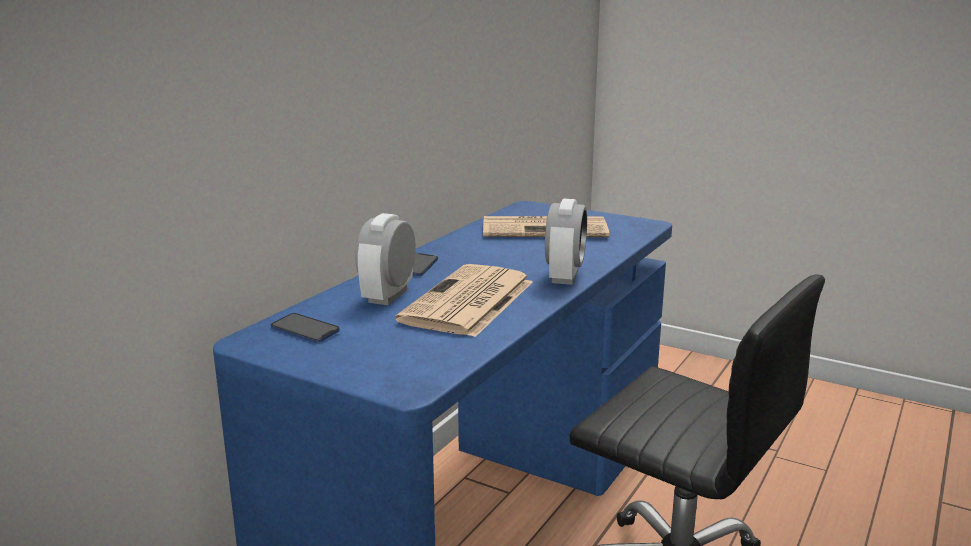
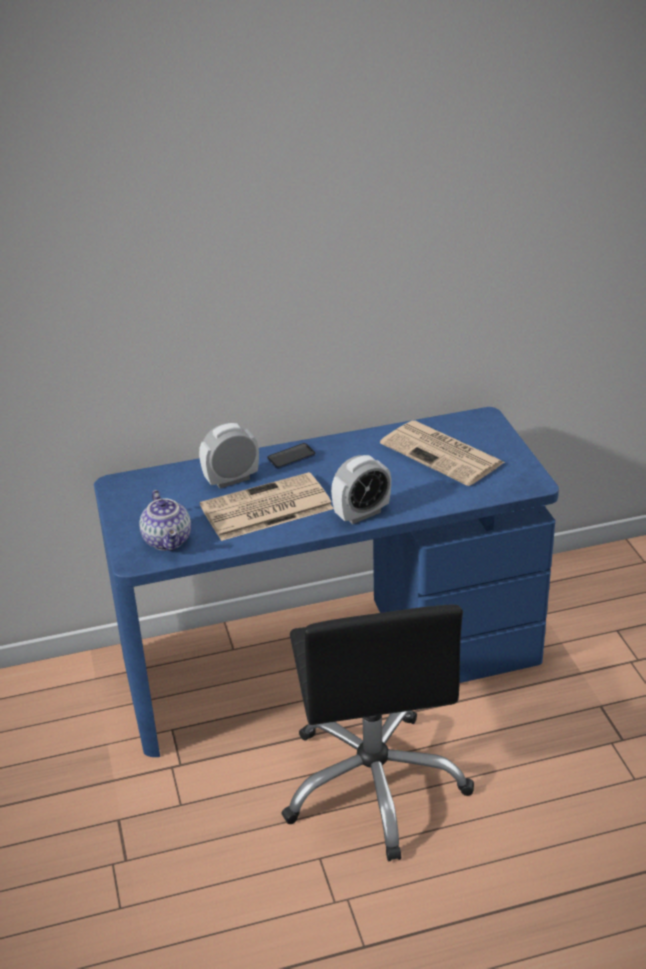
camera: 45 degrees right, 15 degrees up
(305, 330) = (151, 488): phone -> none
(415, 358) = (168, 540): none -> teapot

